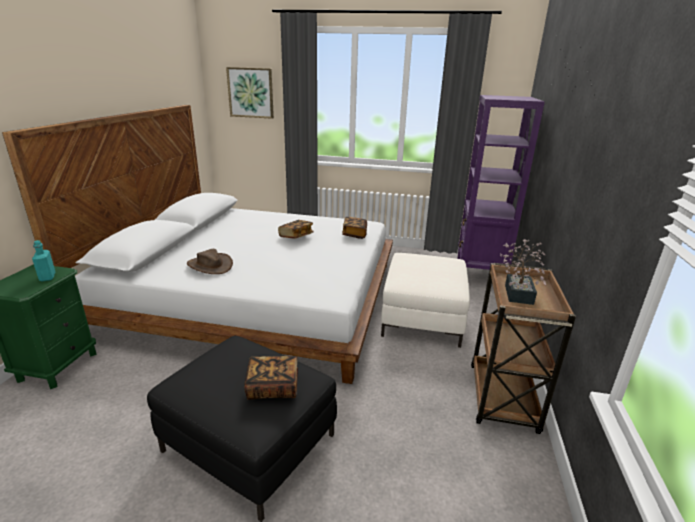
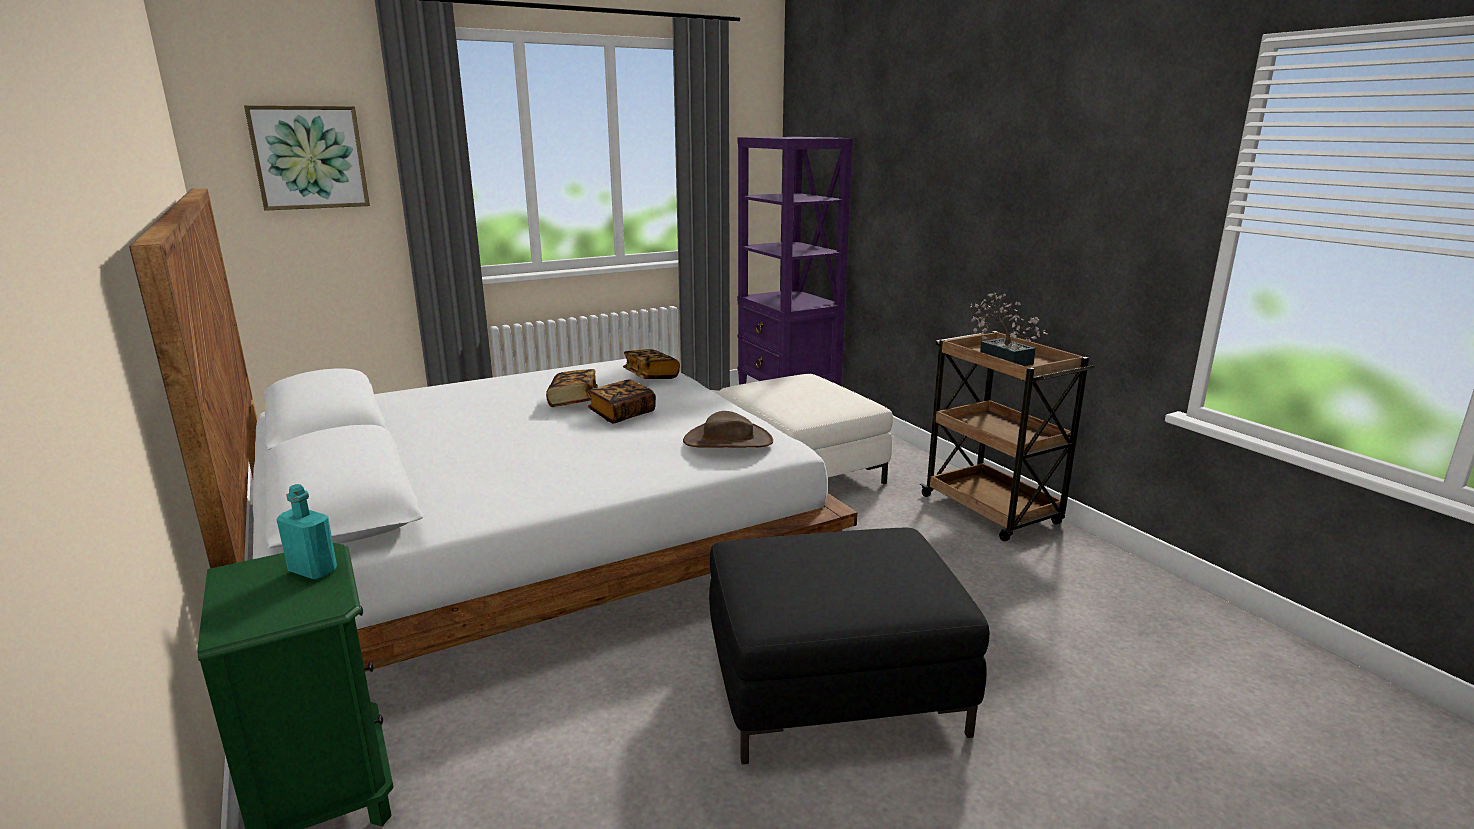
camera: 40 degrees left, 5 degrees down
(210, 265) = (523, 473): brown hat -> brown hat (728, 441)
(273, 387) = (885, 559): book -> book (622, 414)

